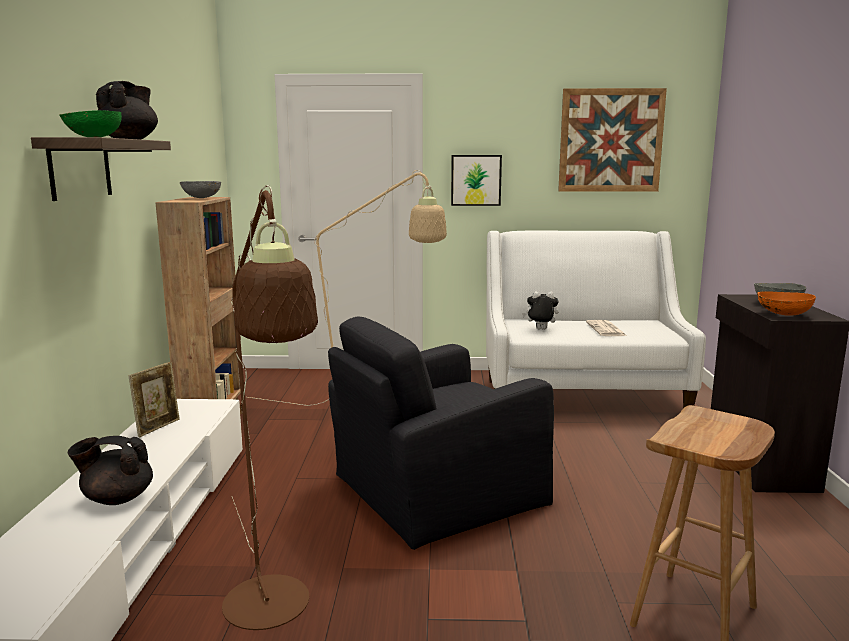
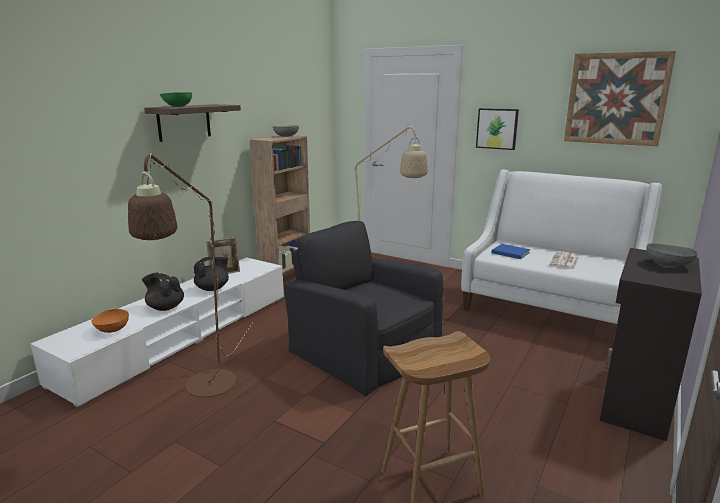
camera: 30 degrees right, 5 degrees up
(129, 140) = (216, 104): black teapot -> black teapot (213, 288)
(436, 490) = (363, 350): black armchair -> black armchair turned 45 degrees clockwise
(540, 329) = (509, 252): plush toy -> blue book
(783, 314) = (645, 276): orange bowl -> orange bowl (112, 329)

